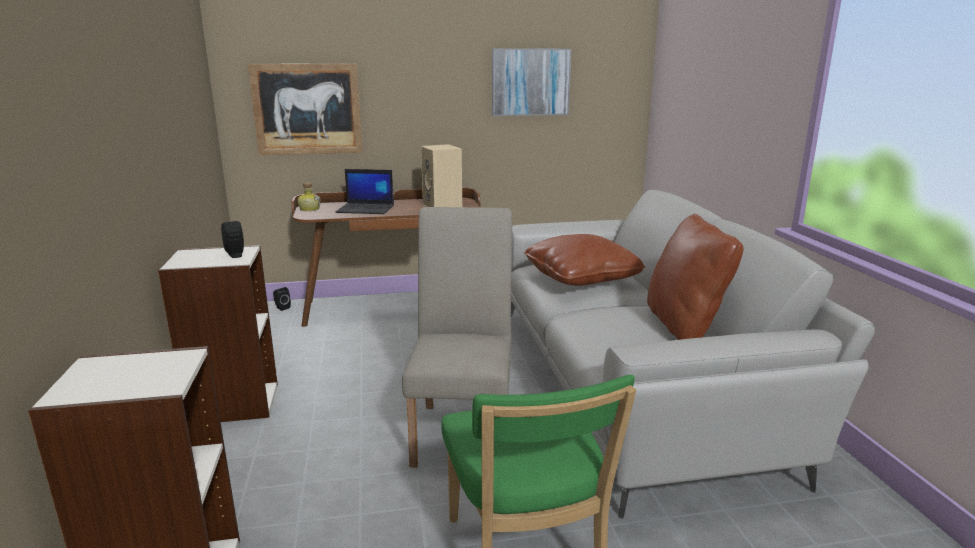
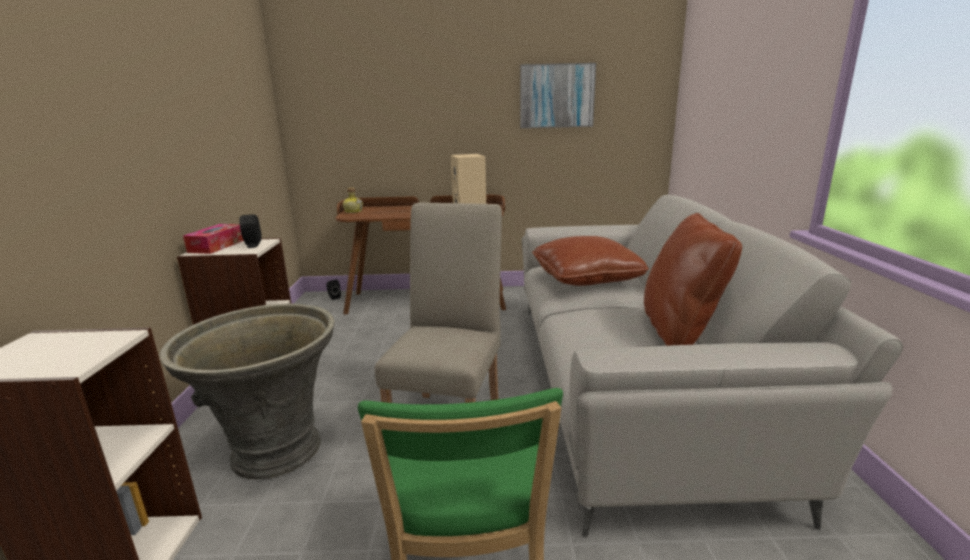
camera: 10 degrees right, 0 degrees up
(194, 257) = (216, 246): none -> tissue box
(288, 472) = (275, 450): none -> grey planter
(307, 109) = (355, 123): picture -> none
(366, 209) = (401, 212): laptop -> none

